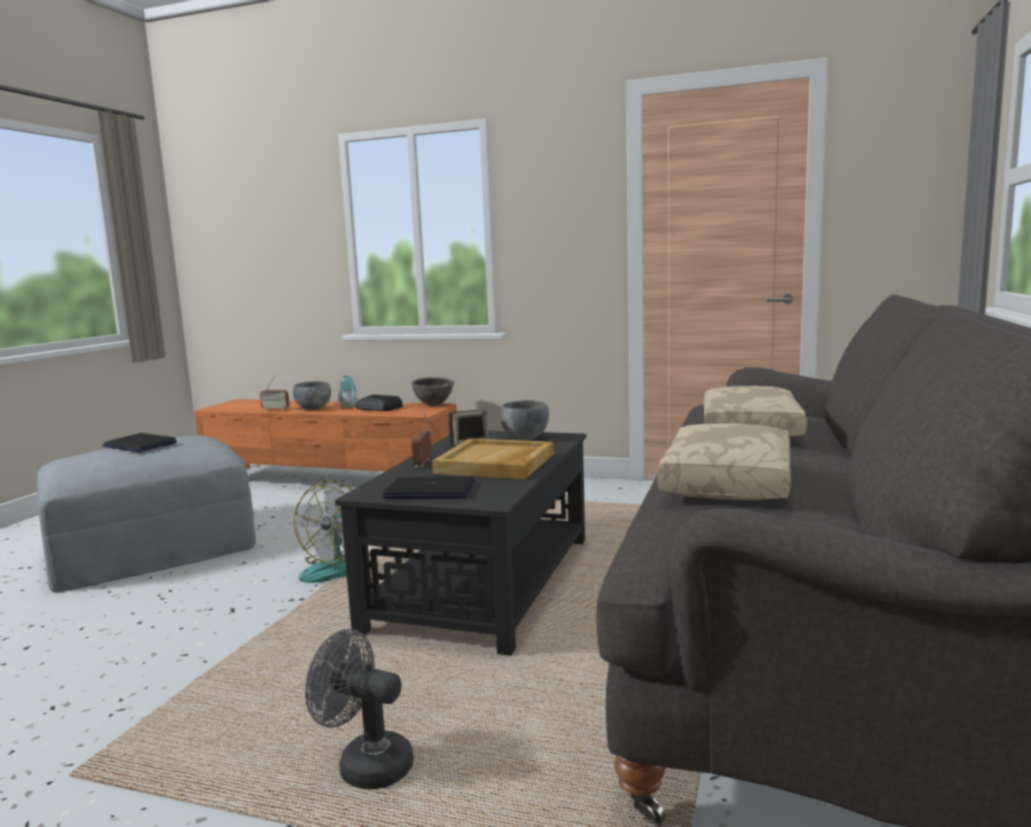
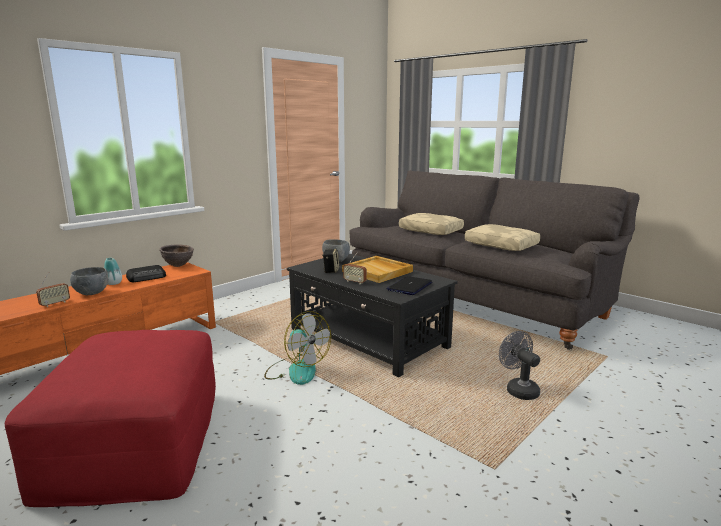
camera: 65 degrees left, 5 degrees up
(139, 445) = (115, 352): laptop -> none
(152, 547) = (134, 441): grey ottoman -> red ottoman
(365, 765) = (518, 389): grey fan -> grey fan turned 105 degrees clockwise

